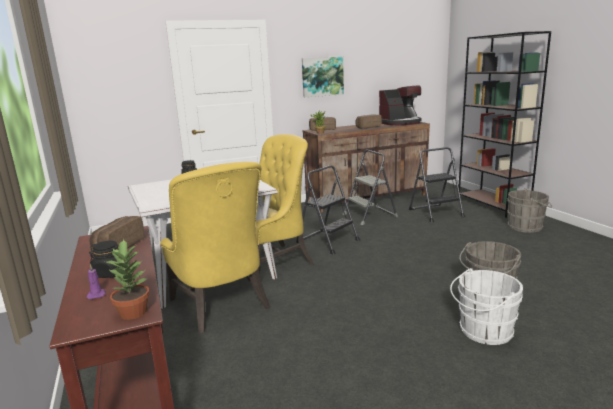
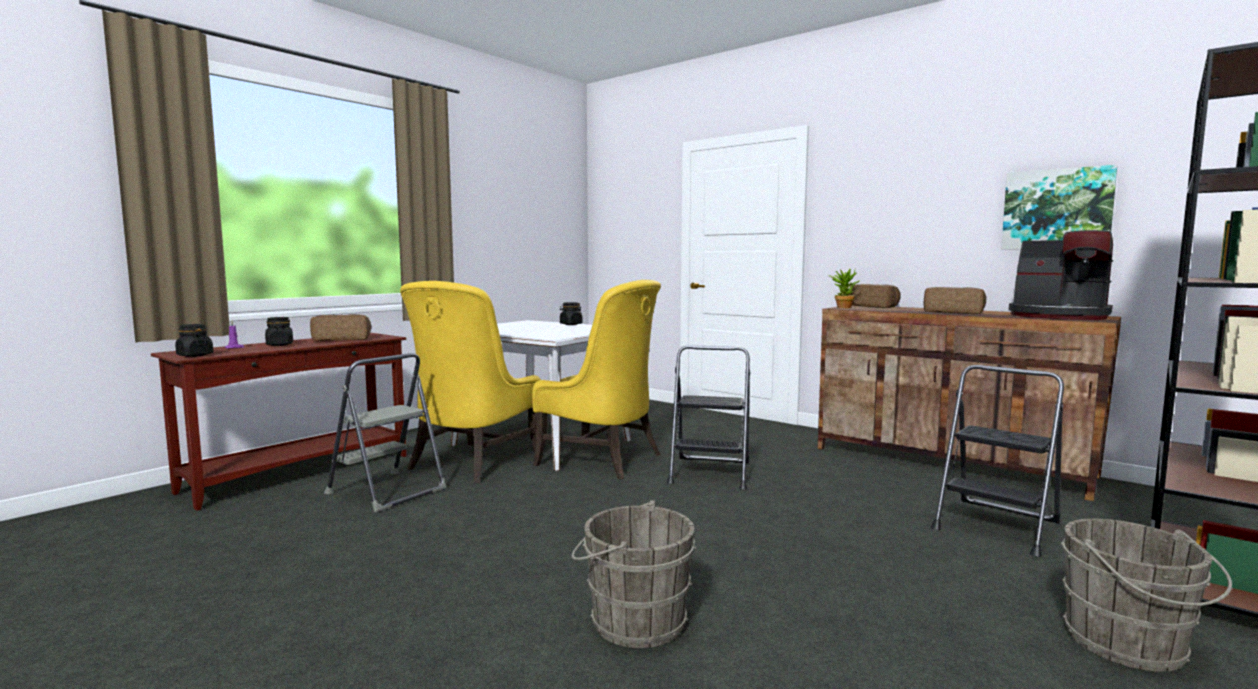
camera: 60 degrees right, 10 degrees down
(134, 312) = (195, 355): potted plant -> black jar
(322, 76) = (900, 213): picture -> picture (1057, 209)
(371, 215) = (871, 479): grey step ladder -> grey step ladder (388, 492)
(483, 331) = (481, 628): white bucket -> none

